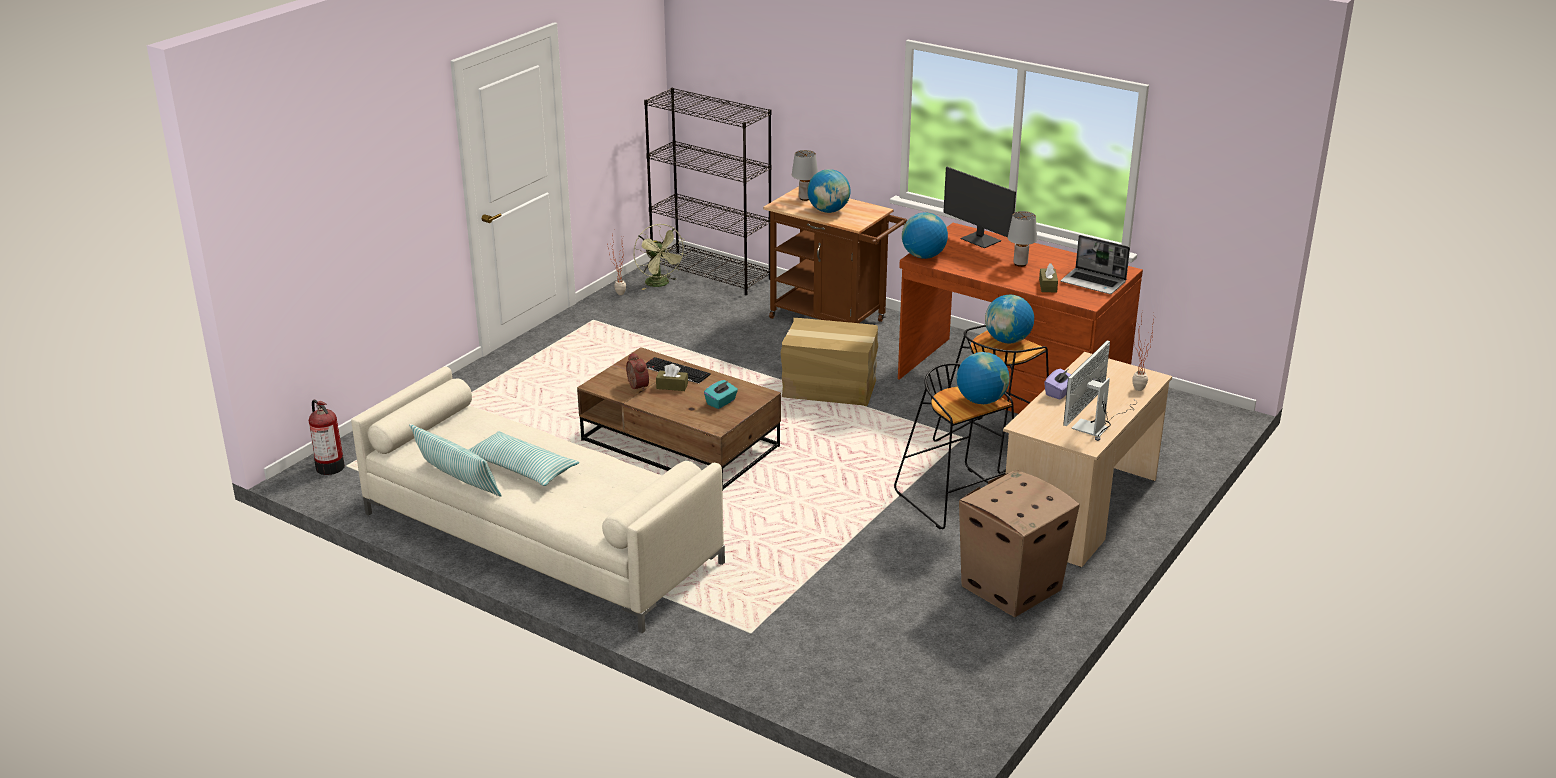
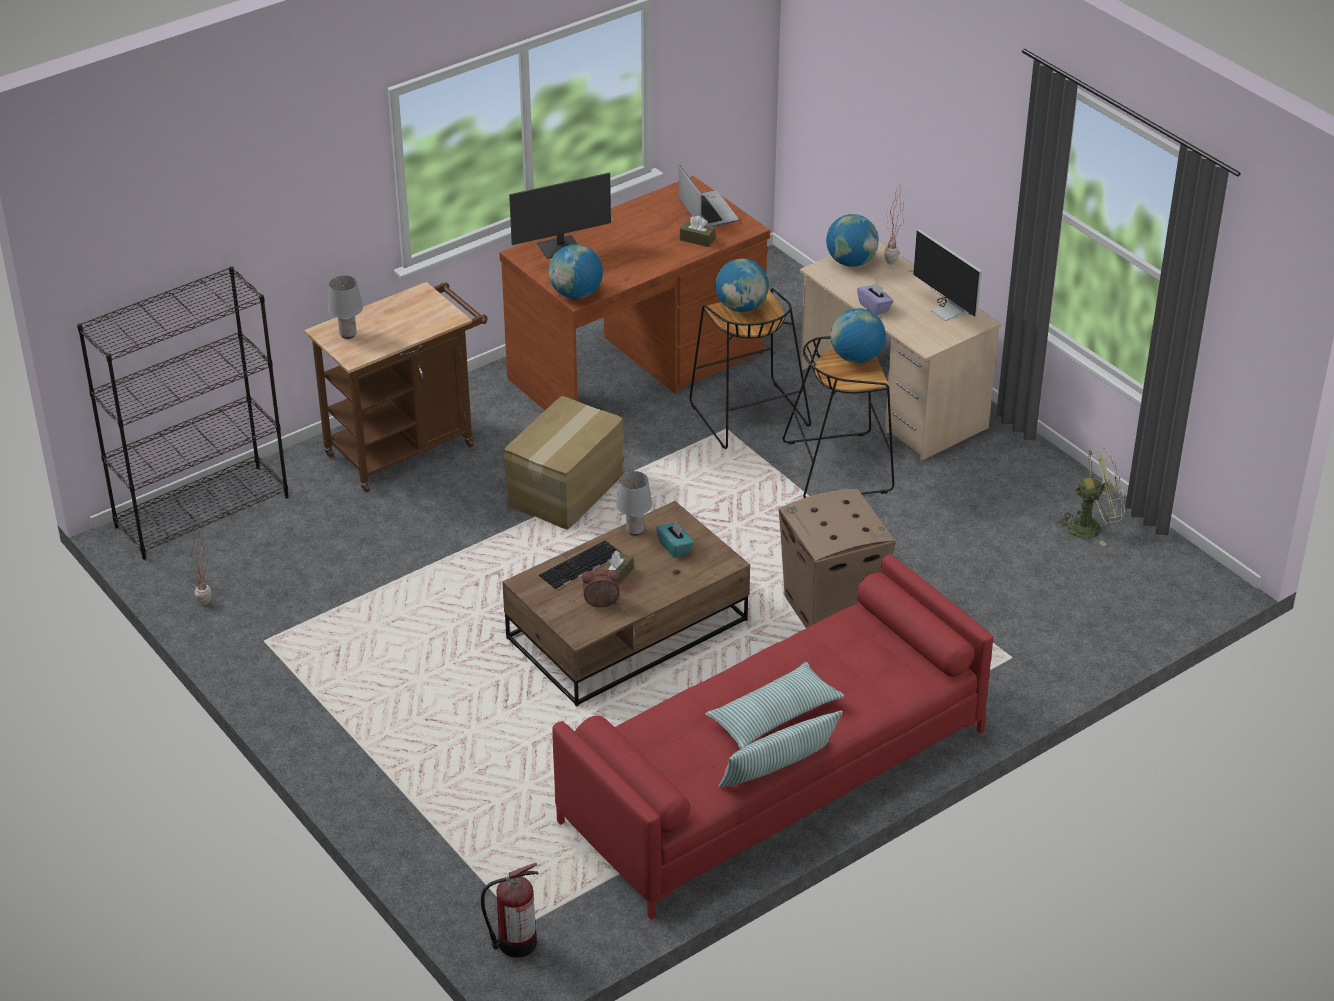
camera: 70 degrees left, 10 degrees up
(539, 538) = (773, 777): beige sofa -> red sofa
(660, 284) = (202, 562): green fan -> green fan (1091, 527)
(828, 210) = (398, 326): globe -> globe (851, 262)
(1010, 588) = (1003, 479): cardboard box -> cardboard box (831, 608)
(1020, 264) = (635, 240): grey table lamp -> grey table lamp (634, 531)
(1094, 282) = (706, 211): laptop -> laptop turned 75 degrees counterclockwise

